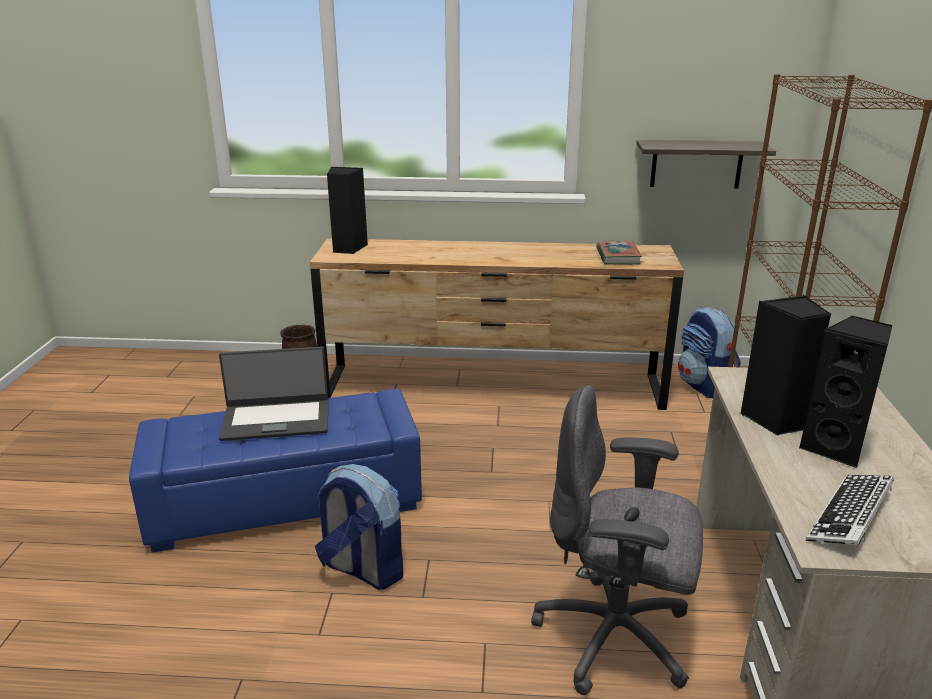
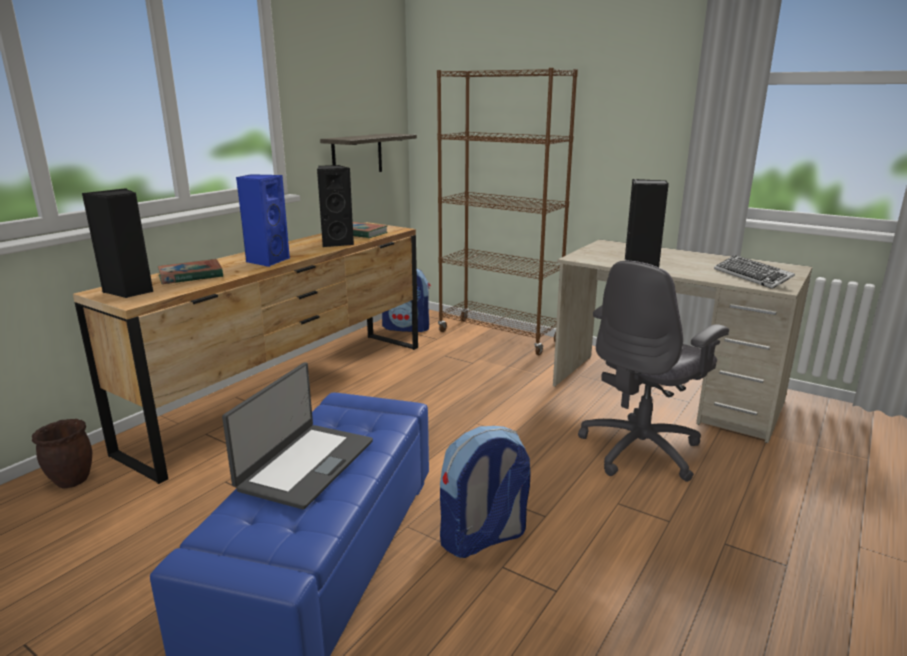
camera: 60 degrees left, 5 degrees down
(400, 250) = (191, 276): none -> book
(472, 256) = (267, 261): none -> blue speaker
(835, 448) = (681, 262): black speaker -> black speaker (336, 243)

